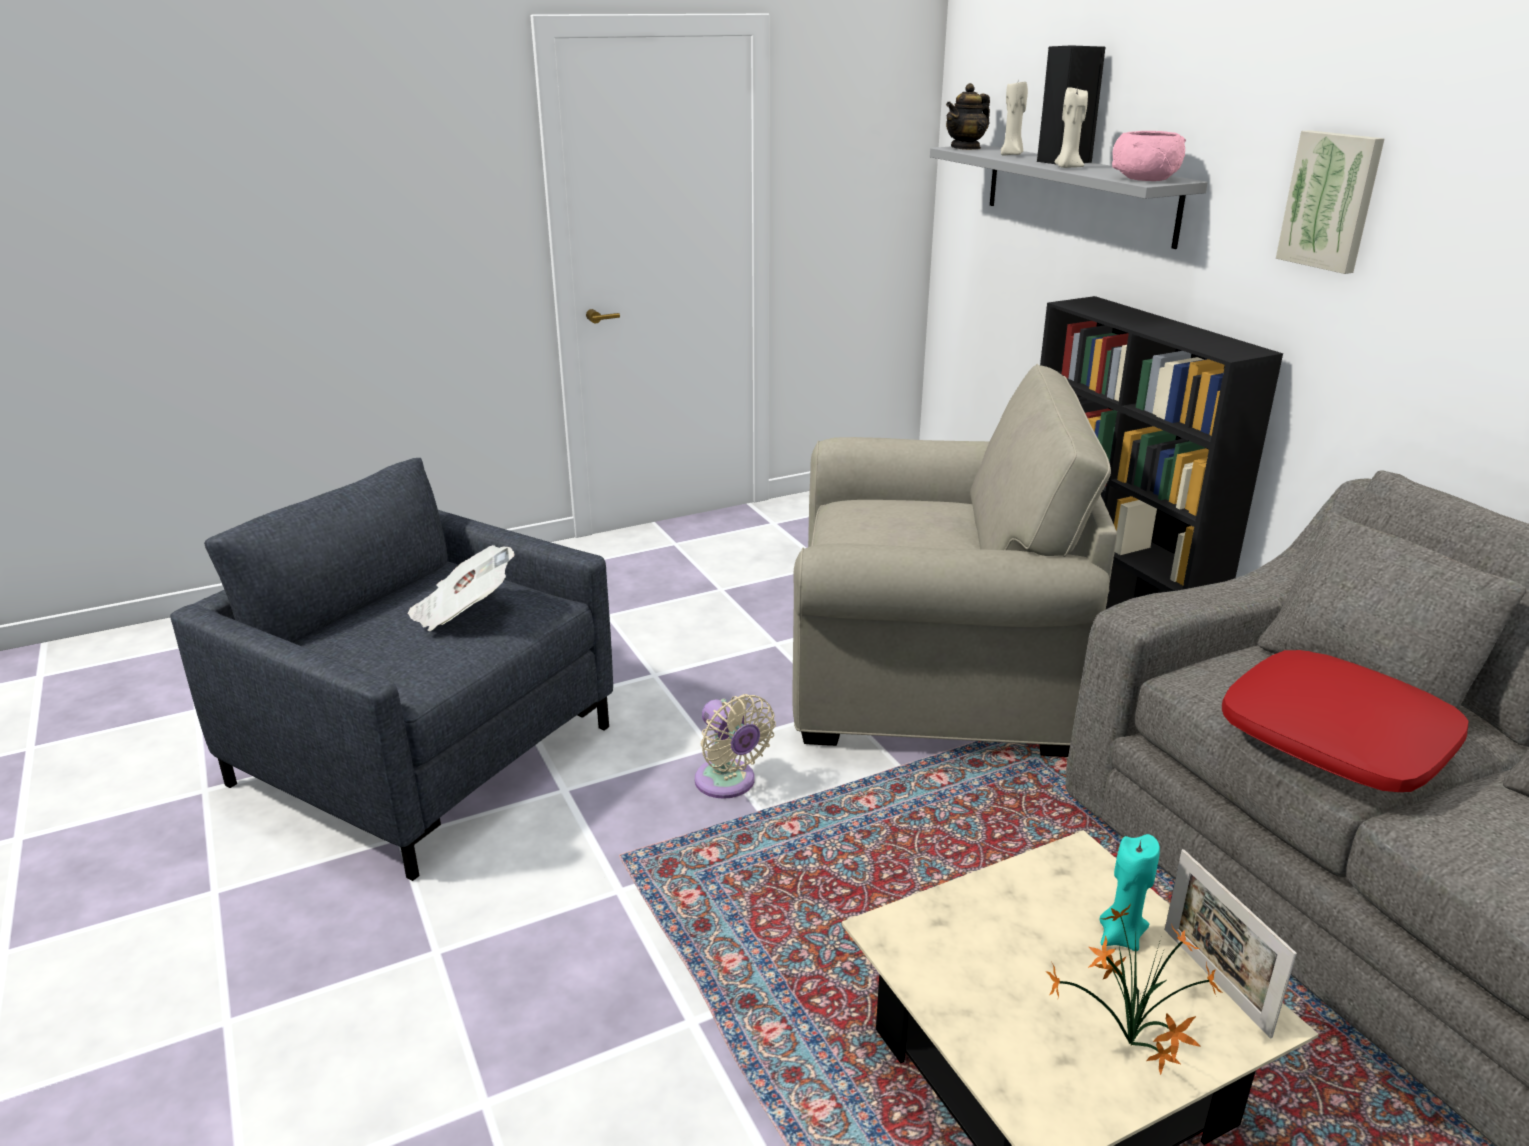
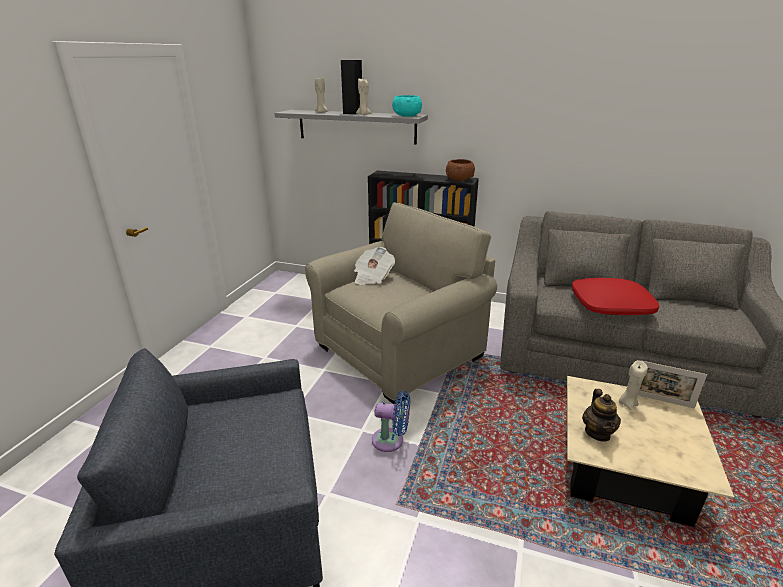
camera: 45 degrees left, 0 degrees up
(463, 613) = (251, 427): newspaper -> newspaper (372, 277)
(728, 783) = (391, 440): beige fan -> blue fan
(966, 148) = (291, 111): teapot -> teapot (598, 433)
(1121, 936) = (627, 403): turquoise candle -> beige candle
(1130, 1049) = (683, 437): potted plant -> none
(1144, 179) = (407, 116): pink bowl -> turquoise bowl
(1224, 346) = (459, 179): none -> brown bowl
(1331, 201) = (488, 116): picture -> none

